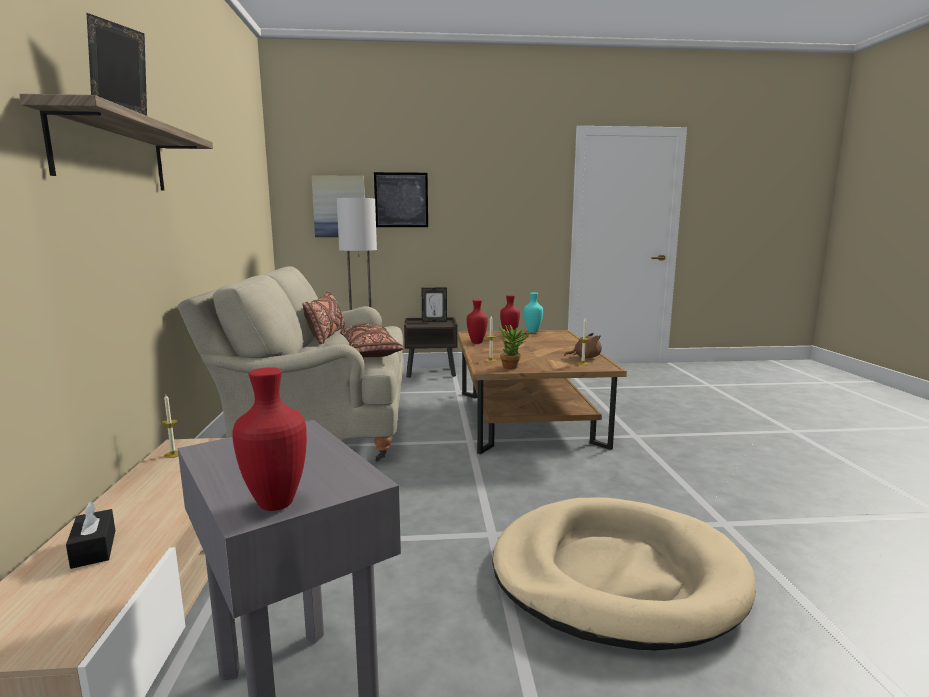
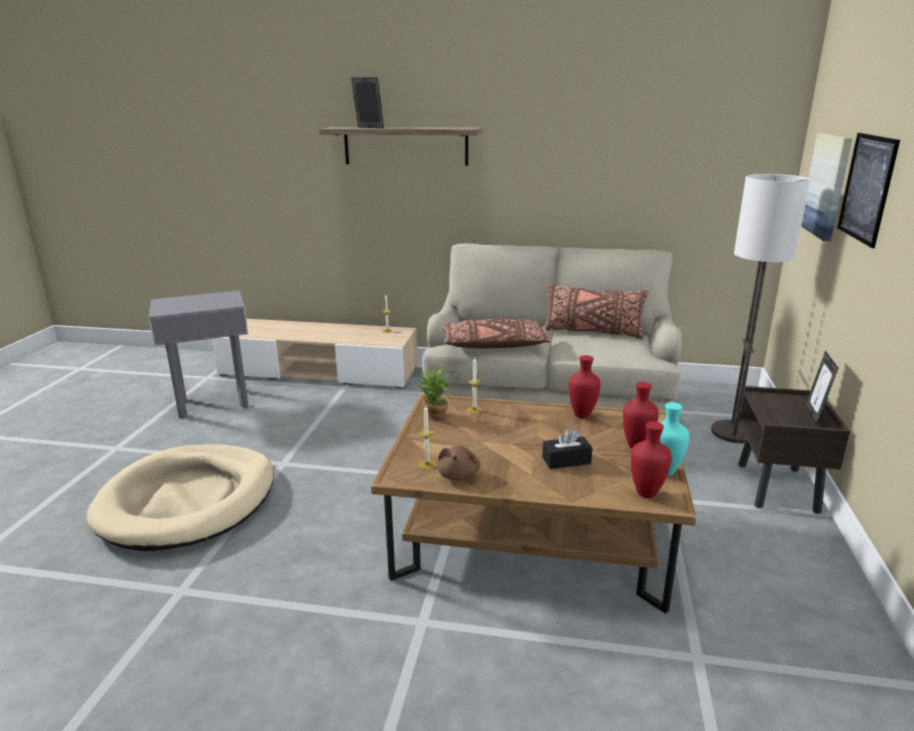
camera: 105 degrees right, 10 degrees up
(94, 549) = (289, 328): black tissue box -> black tissue box (566, 460)
(277, 504) = (162, 303): red vase -> red vase (645, 494)

